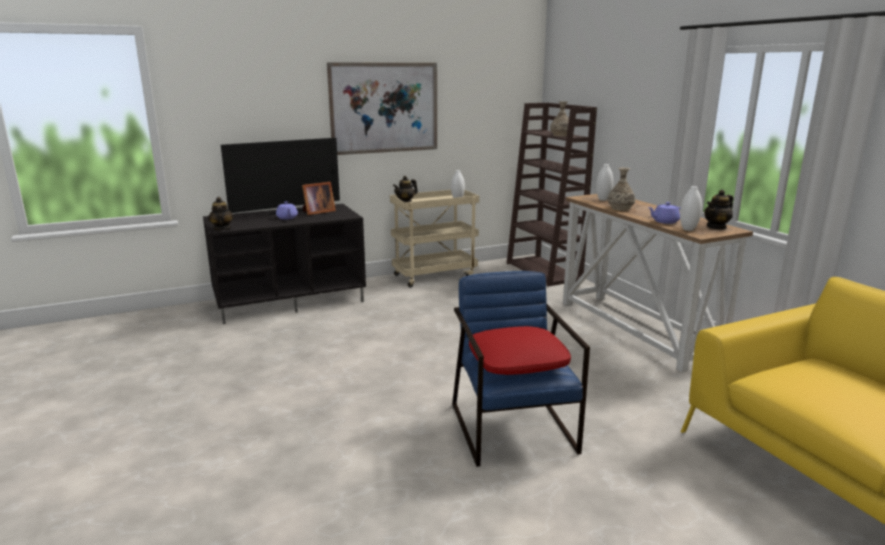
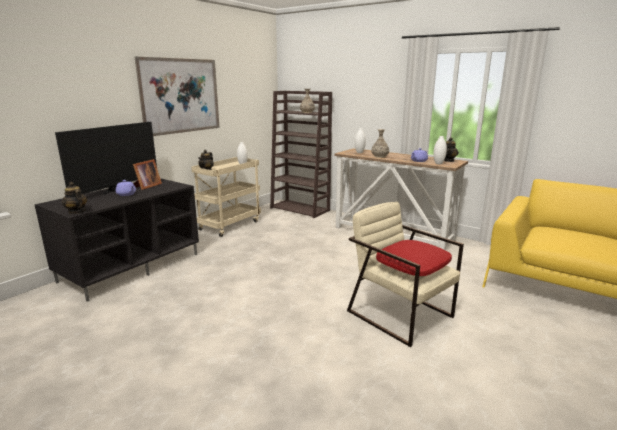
camera: 30 degrees left, 0 degrees up
(513, 427) = (400, 313): blue armchair -> beige armchair

